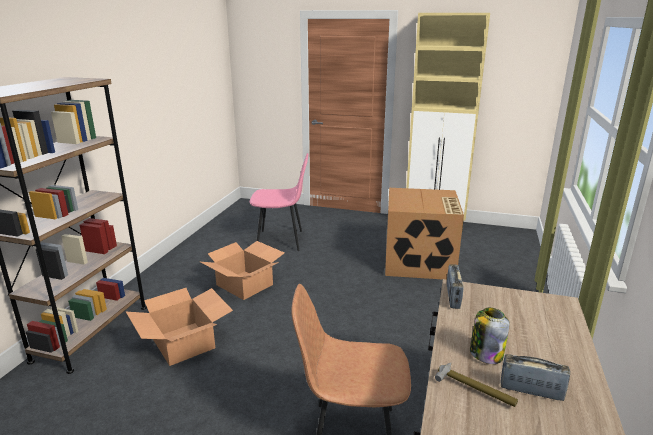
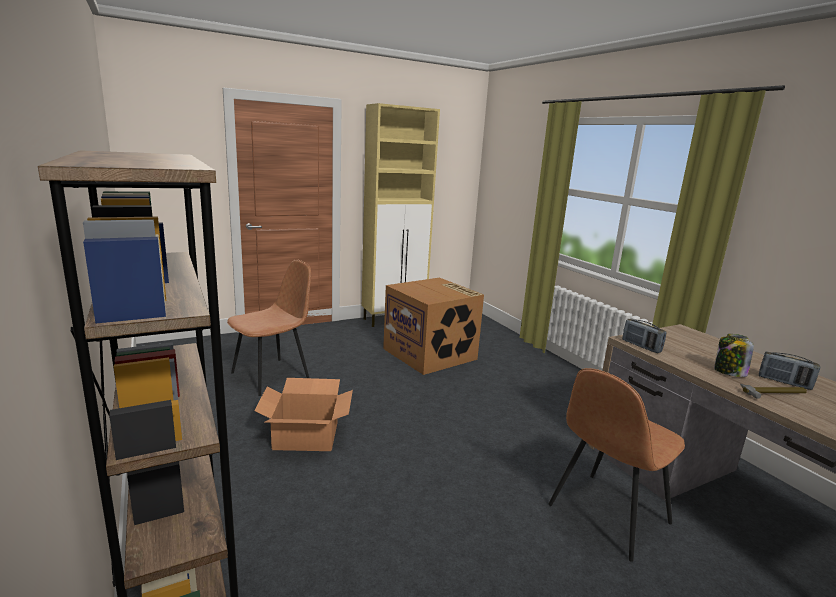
camera: 45 degrees left, 5 degrees down
(184, 343) = (340, 528): cardboard box -> none
(281, 240) = (272, 376): pink chair -> brown chair
(531, 391) = (784, 382): radio -> radio turned 120 degrees counterclockwise

